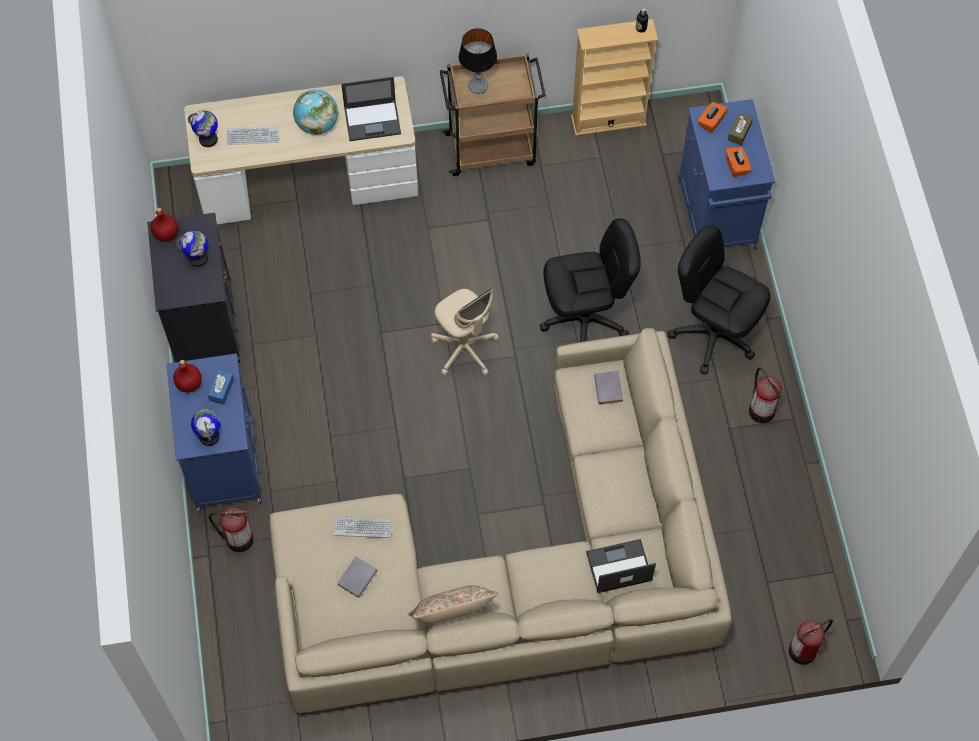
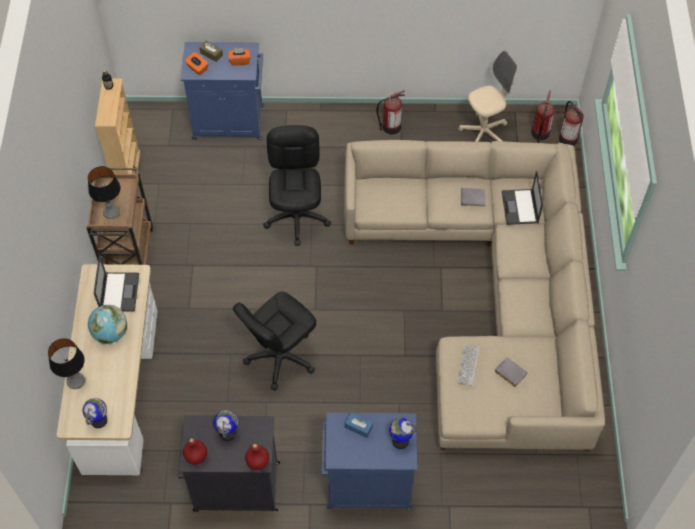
camera: 80 degrees left, 5 degrees down
(189, 383) = (347, 451): red bottle -> red bottle (257, 462)
(237, 539) = (438, 481): fire extinguisher -> fire extinguisher (540, 134)
(252, 106) = (75, 381): none -> table lamp
(252, 136) = (106, 384): keyboard -> none
(453, 617) = (547, 315): beige pillow -> none
(465, 349) = (303, 298): beige office chair -> beige office chair (484, 133)
(609, 390) = (381, 189): grey book -> grey book (473, 198)
(713, 334) = (326, 142): black office chair -> black office chair (280, 357)

